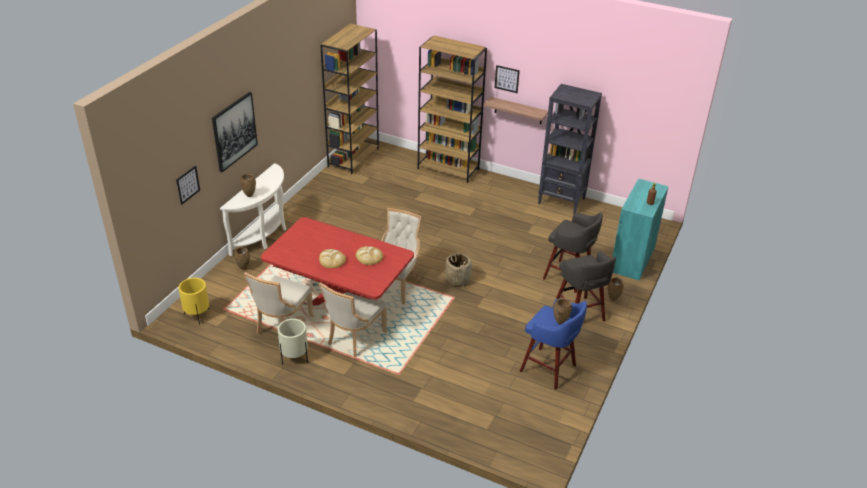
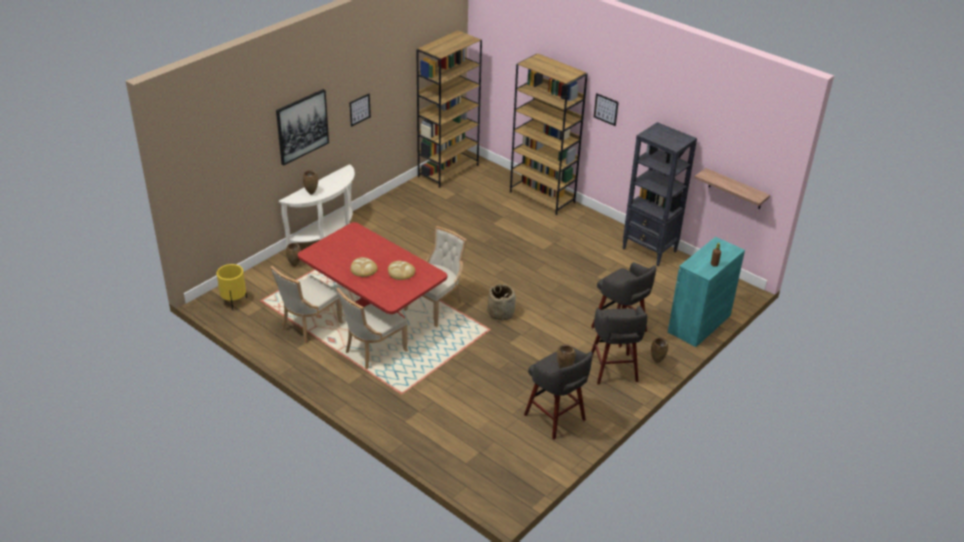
camera: 15 degrees right, 0 degrees up
(188, 185) = (242, 172): picture -> picture (359, 109)
(295, 358) = (308, 359): beige planter -> none
(518, 110) = (616, 145): shelf -> shelf (735, 189)
(549, 369) = (556, 418): blue stool -> grey stool

